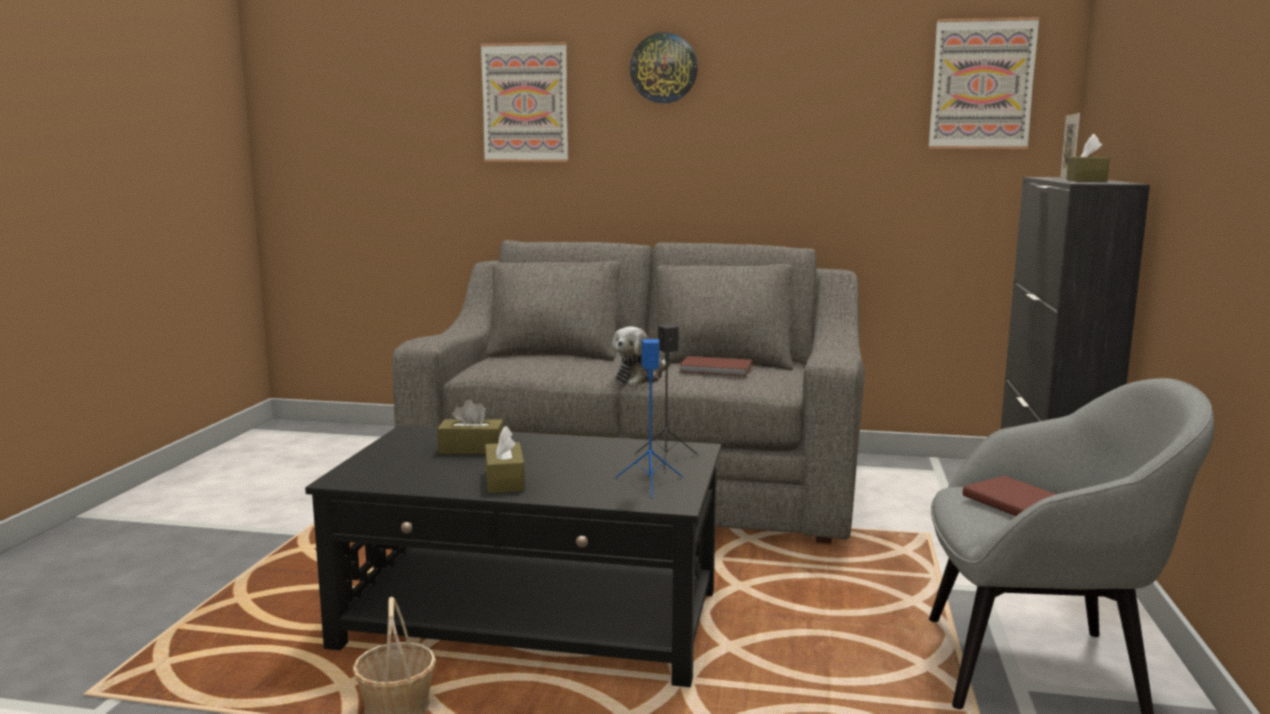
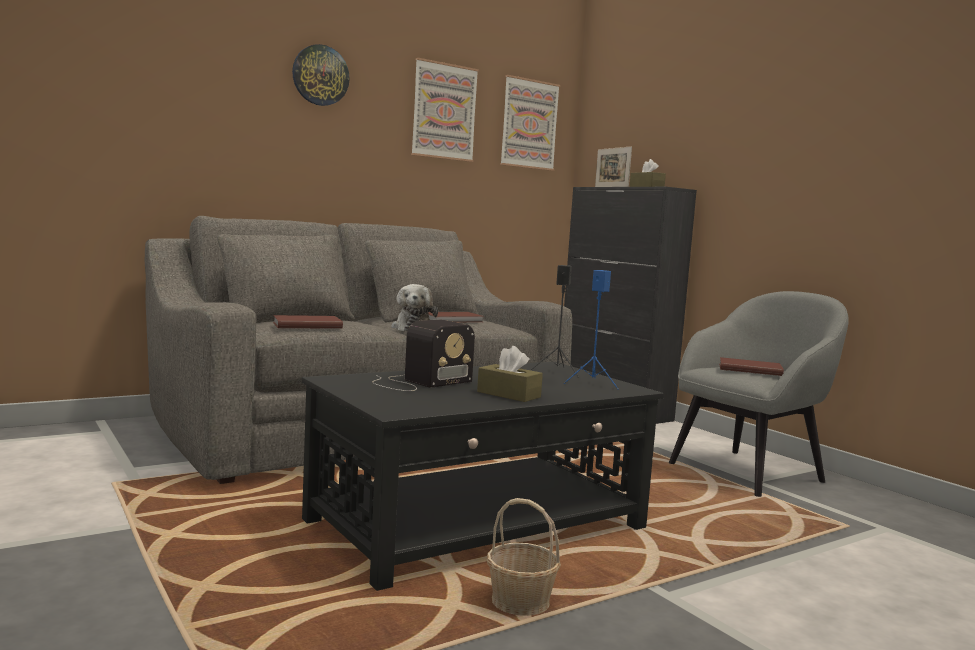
camera: 45 degrees left, 5 degrees down
(471, 449) = (419, 382): brown tissue box -> radio
(517, 365) = (306, 325): none -> brown book
(525, 103) = (190, 85): picture -> picture (444, 111)

